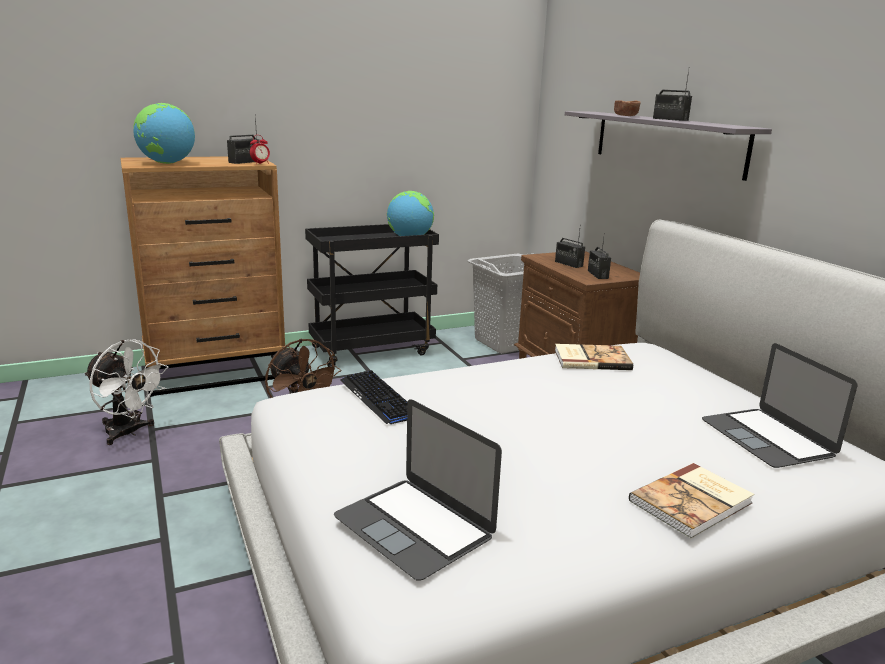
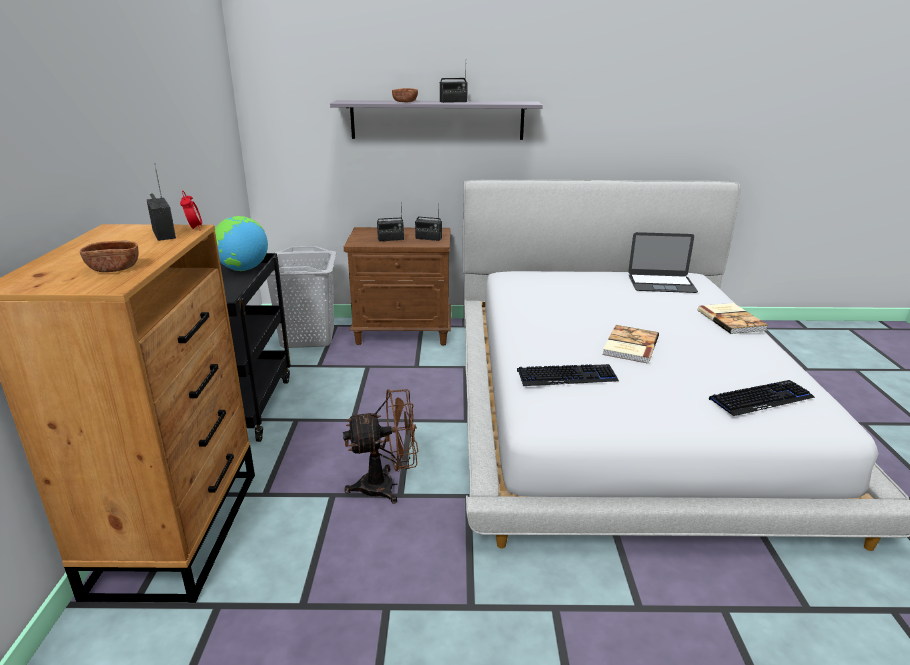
camera: 65 degrees left, 5 degrees up
(128, 433) = (296, 629): white fan -> none
(167, 163) = (114, 268): globe -> brown bowl
(414, 526) = (761, 399): laptop -> keyboard
(591, 359) = (530, 292): book -> book (629, 346)

